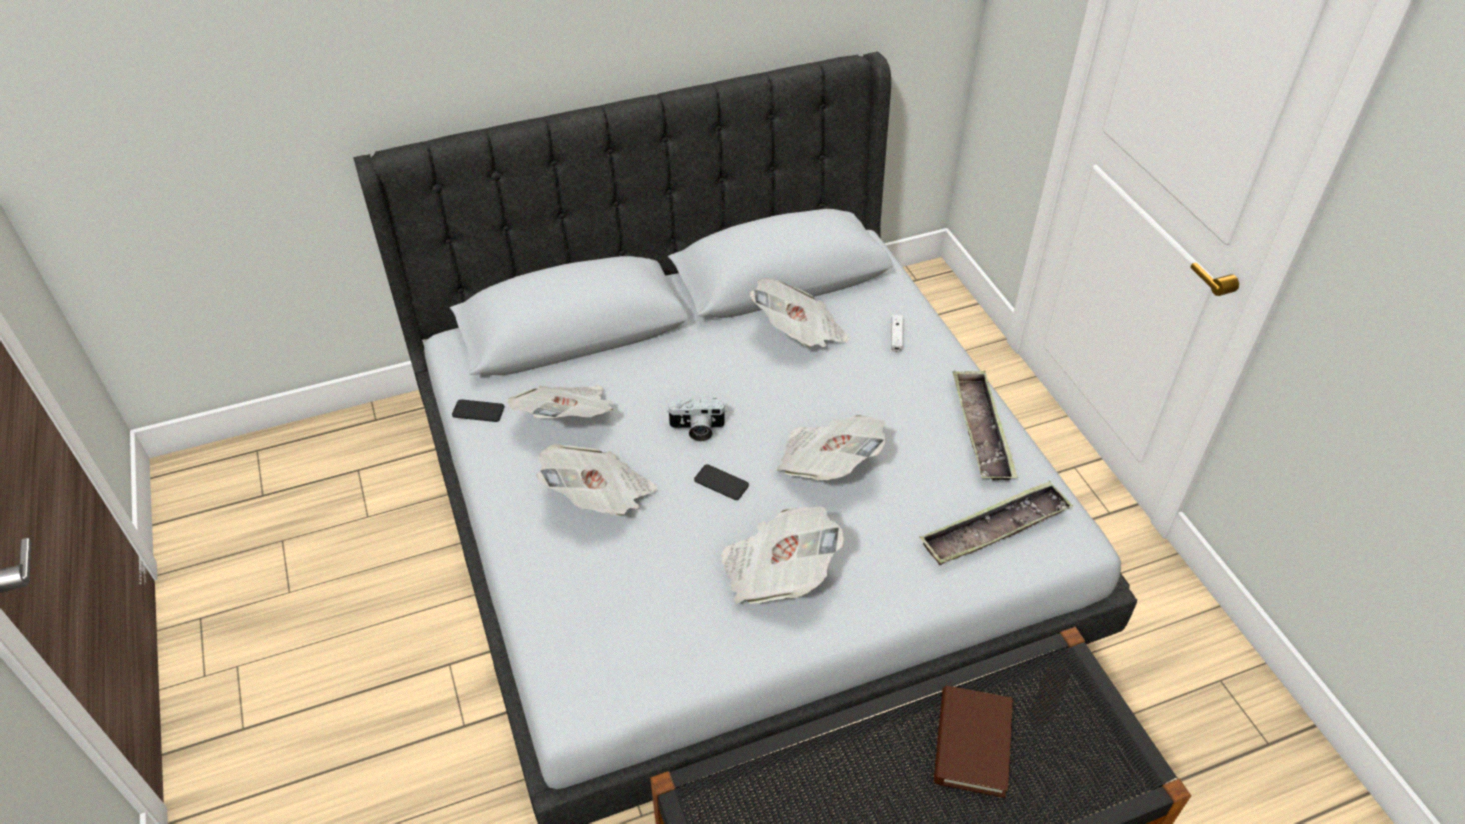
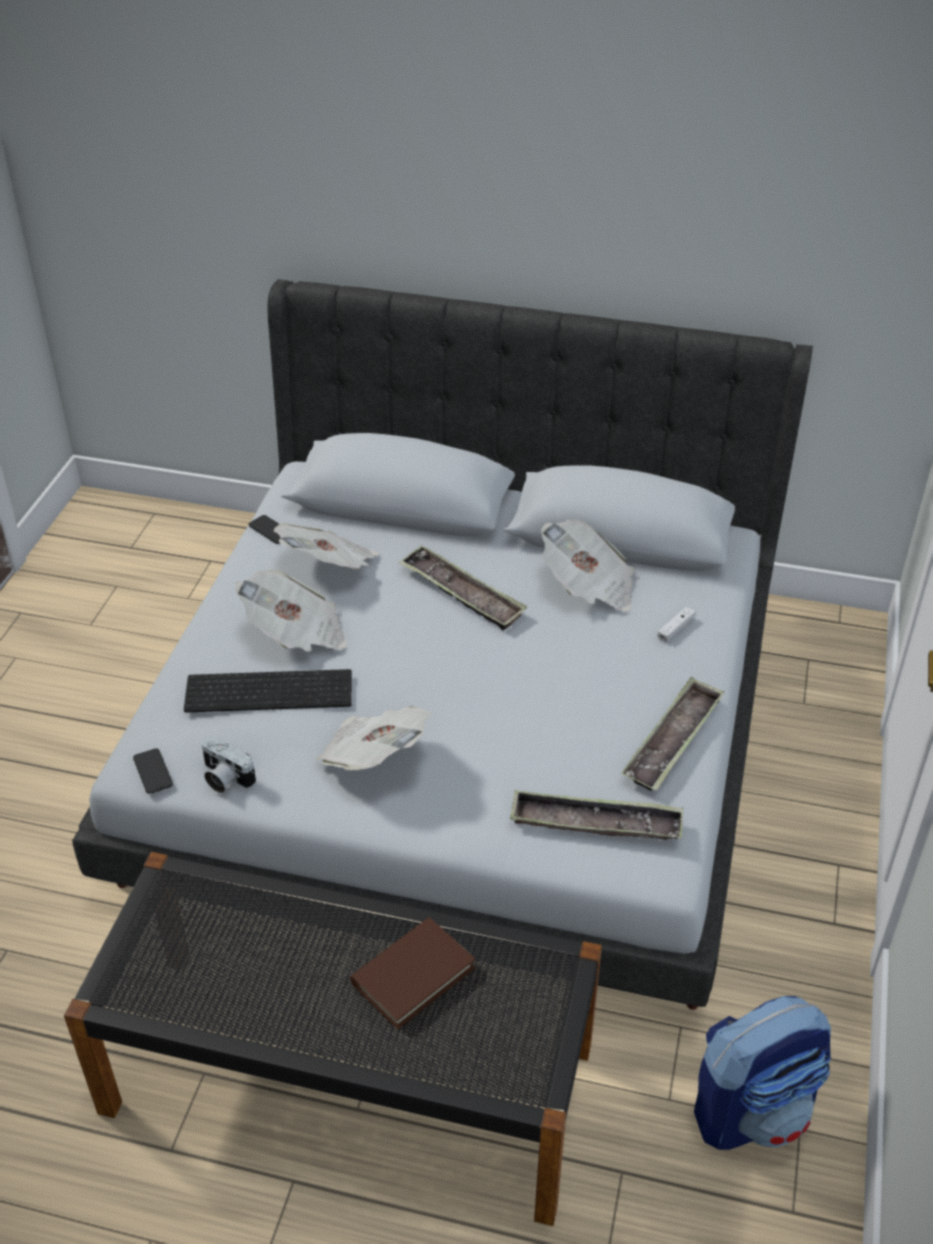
camera: 35 degrees right, 5 degrees down
(631, 561) = (271, 689): none -> keyboard
(697, 429) = (421, 621): camera -> camera (224, 778)
(705, 388) = (462, 593): none -> tray
(721, 482) = (399, 669): phone -> phone (153, 771)
(827, 464) = (502, 699): newspaper -> none
(1182, 686) = (753, 1109): none -> backpack

